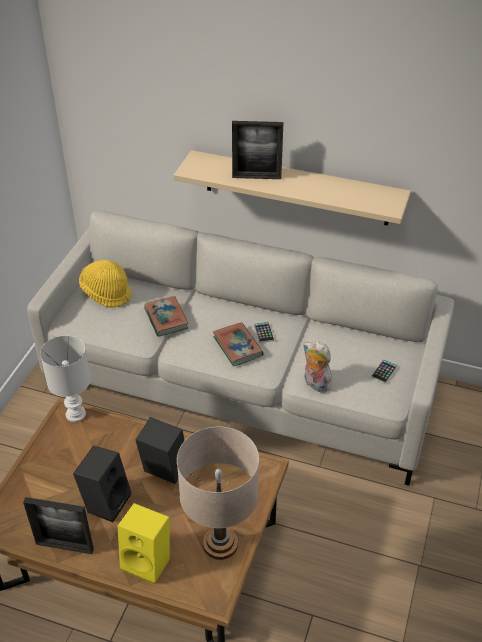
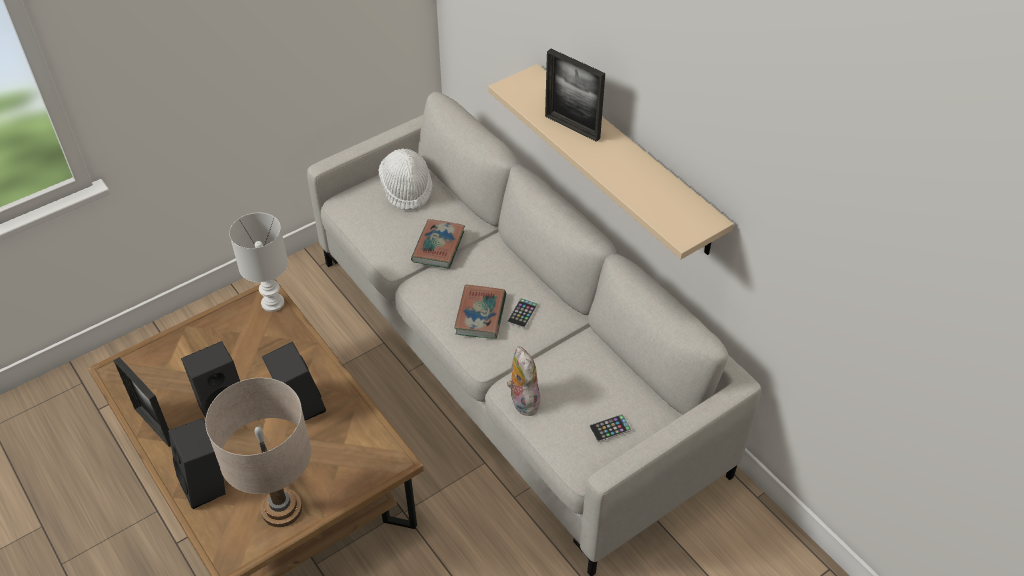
camera: 35 degrees right, 5 degrees up
(106, 293) = (407, 189): yellow hat -> white hat
(148, 561) = (207, 485): yellow speaker -> black speaker

